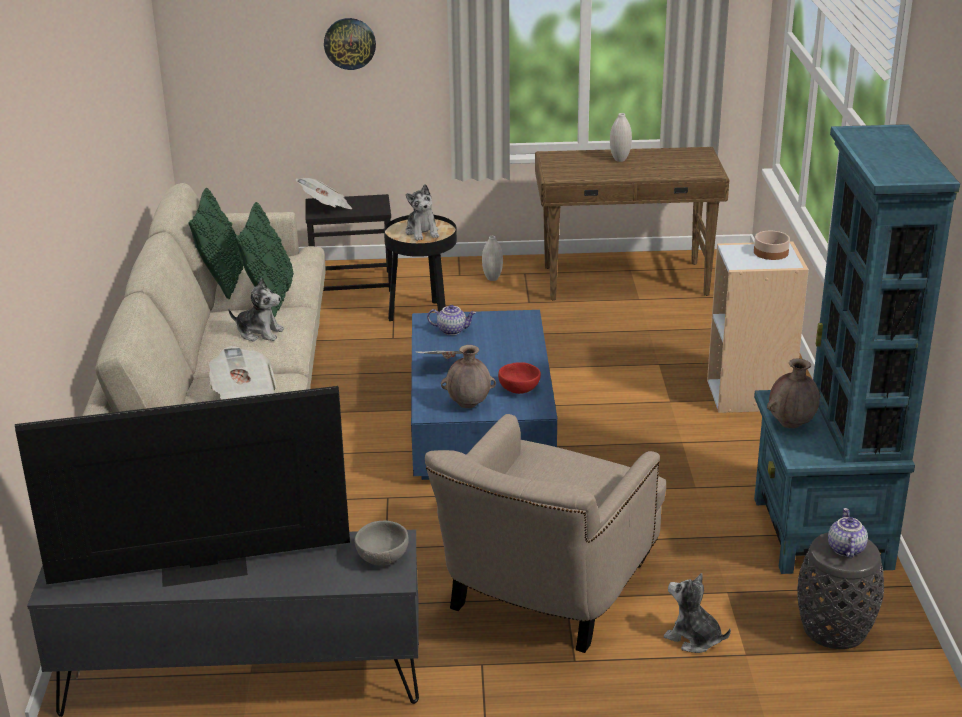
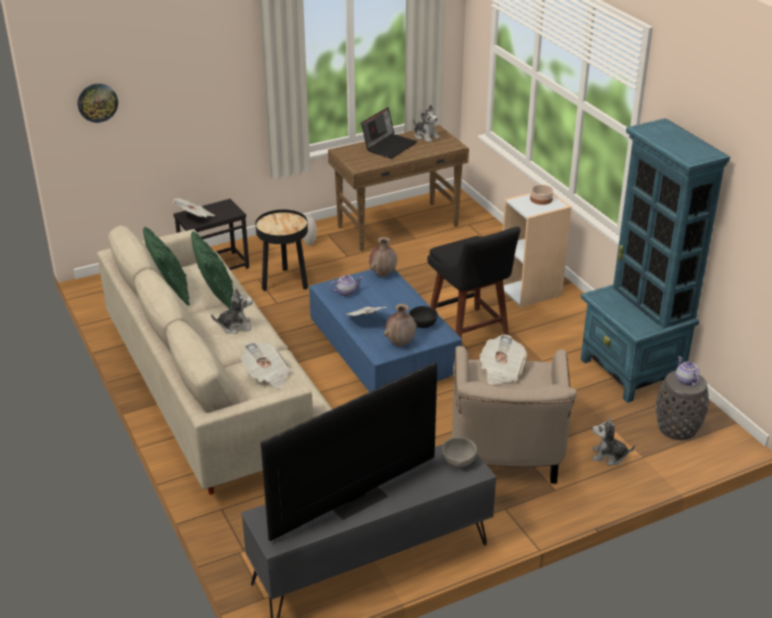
camera: 25 degrees left, 5 degrees up
(349, 43) = (191, 94): wall clock -> wall clock (97, 102)
(422, 232) = (283, 224): plush toy -> plush toy (425, 136)
(518, 389) = (422, 325): red bowl -> black bowl
(563, 466) = (501, 371): none -> newspaper
(617, 427) = (469, 332): none -> black stool
(620, 159) = (389, 146): white vase -> laptop
(791, 424) = (617, 311): brown vase -> brown vase (383, 274)

